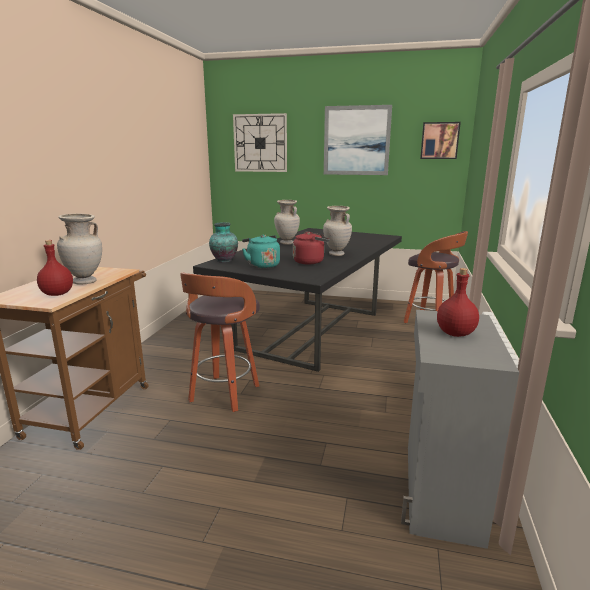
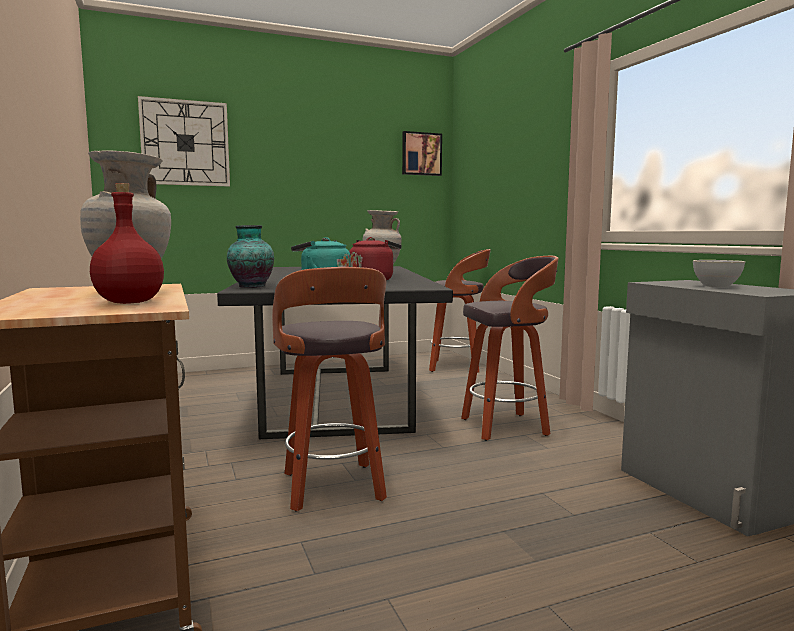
camera: 35 degrees left, 10 degrees down
(286, 243) = (285, 274): beige vase -> none
(356, 140) = (326, 148): picture -> none
(384, 385) = (506, 427): none -> stool
(455, 334) = (716, 286): red bottle -> grey bowl

